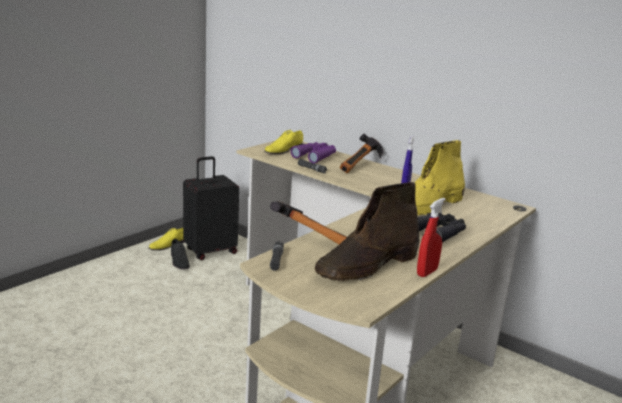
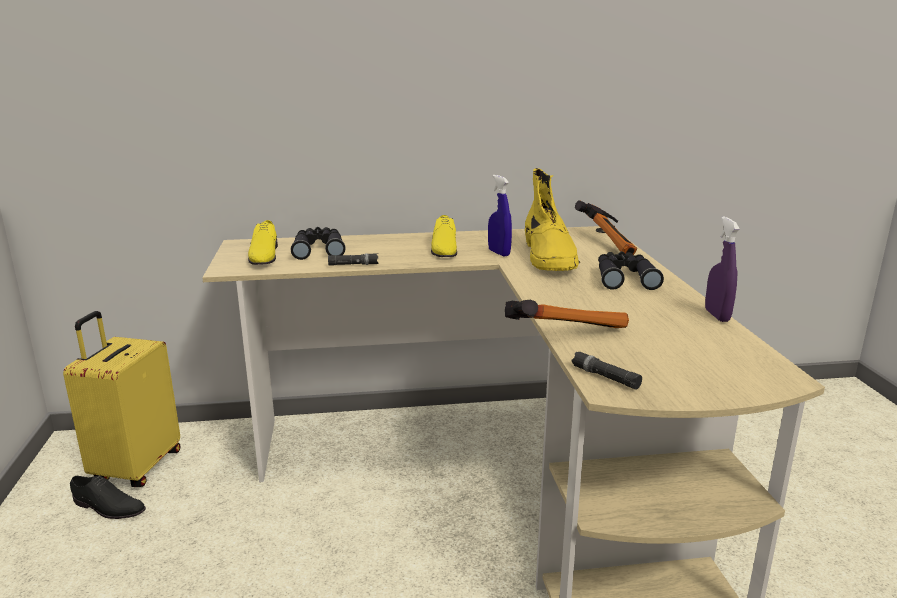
camera: 45 degrees left, 0 degrees up
(168, 244) = (50, 494): yellow shoe -> yellow shoe (443, 248)
(210, 251) = (136, 467): black suitcase -> yellow suitcase
(316, 156) = (318, 249): purple binoculars -> black binoculars
(362, 166) = (391, 242): hammer -> hammer (612, 244)
(367, 266) = (675, 336): brown boot -> none
(427, 272) = (717, 315): red spray bottle -> purple spray bottle

